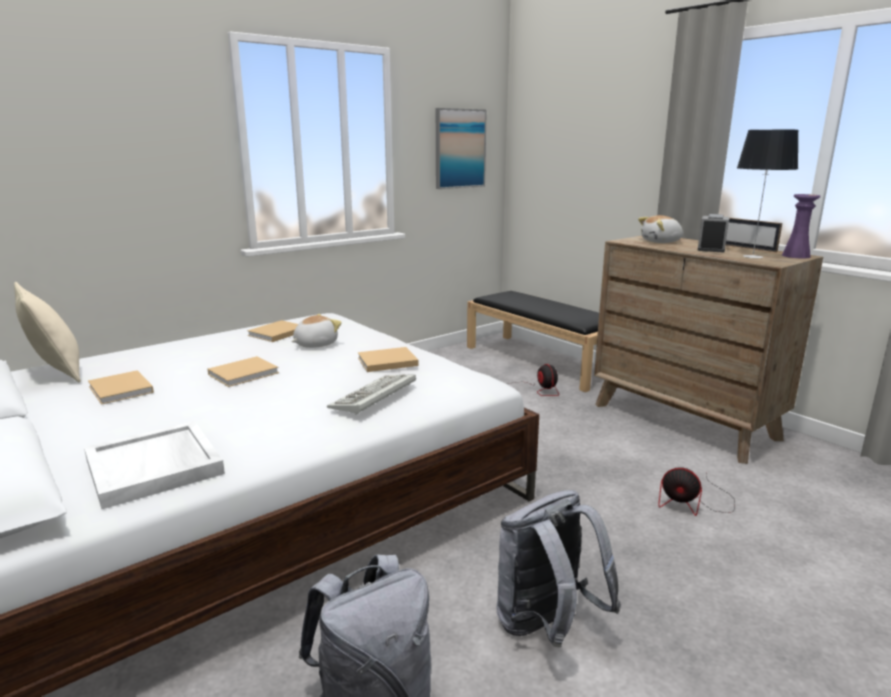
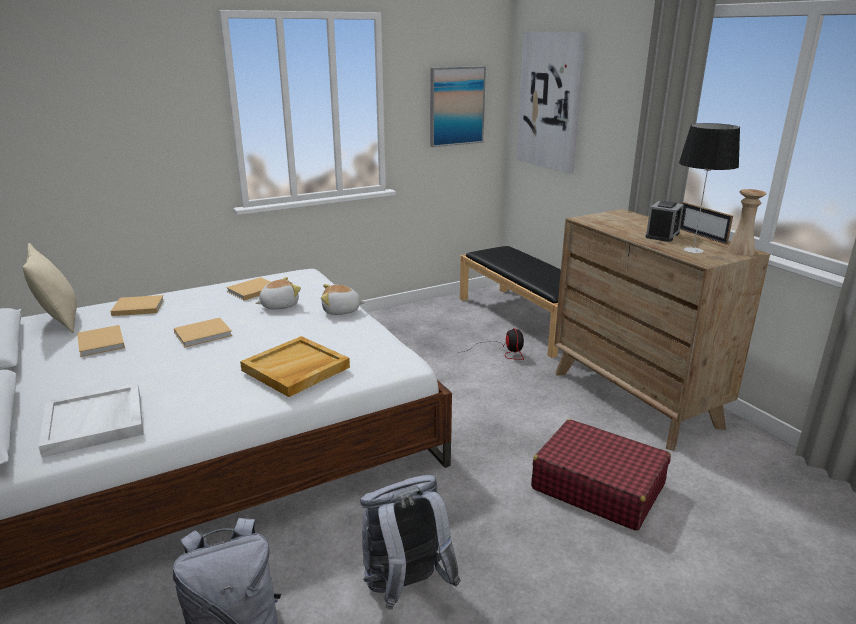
camera: 10 degrees right, 5 degrees up
(373, 397) = (295, 369): keyboard -> beige tray
(385, 362) = (327, 331): beige book -> beige book (136, 307)
(555, 140) = (550, 101): none -> picture
(661, 242) = (621, 222): plush toy -> plush toy (341, 311)
(693, 503) = (597, 486): fan -> red suitcase
(796, 256) = (740, 251): purple vase -> beige vase

